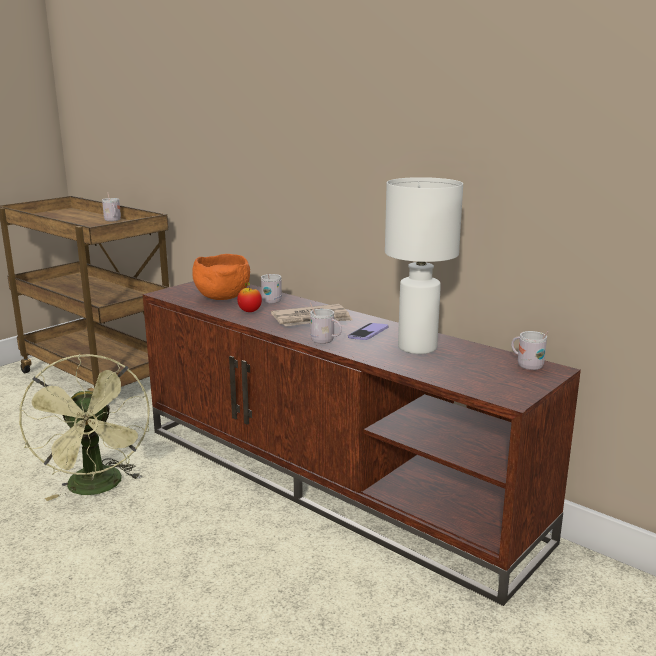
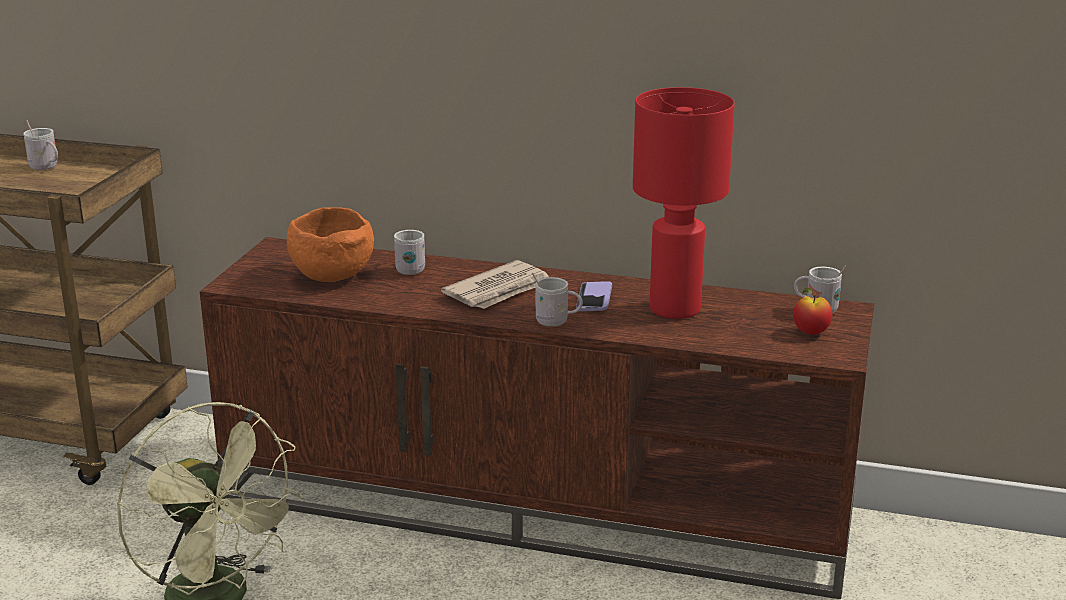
camera: 25 degrees left, 5 degrees up
(249, 311) = (400, 293): apple -> apple (810, 332)
(416, 348) = (674, 310): white table lamp -> red table lamp

